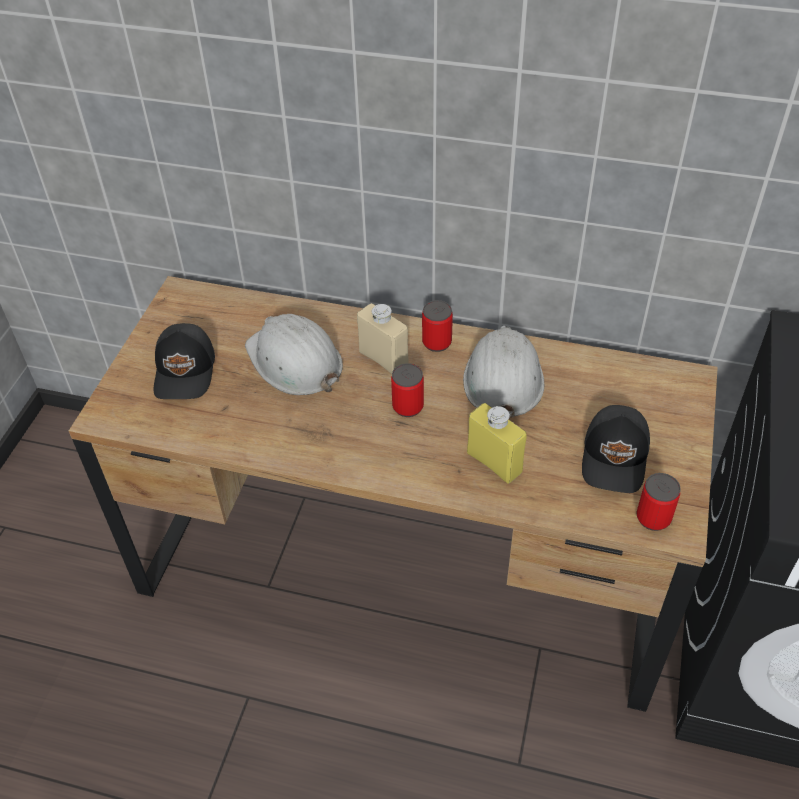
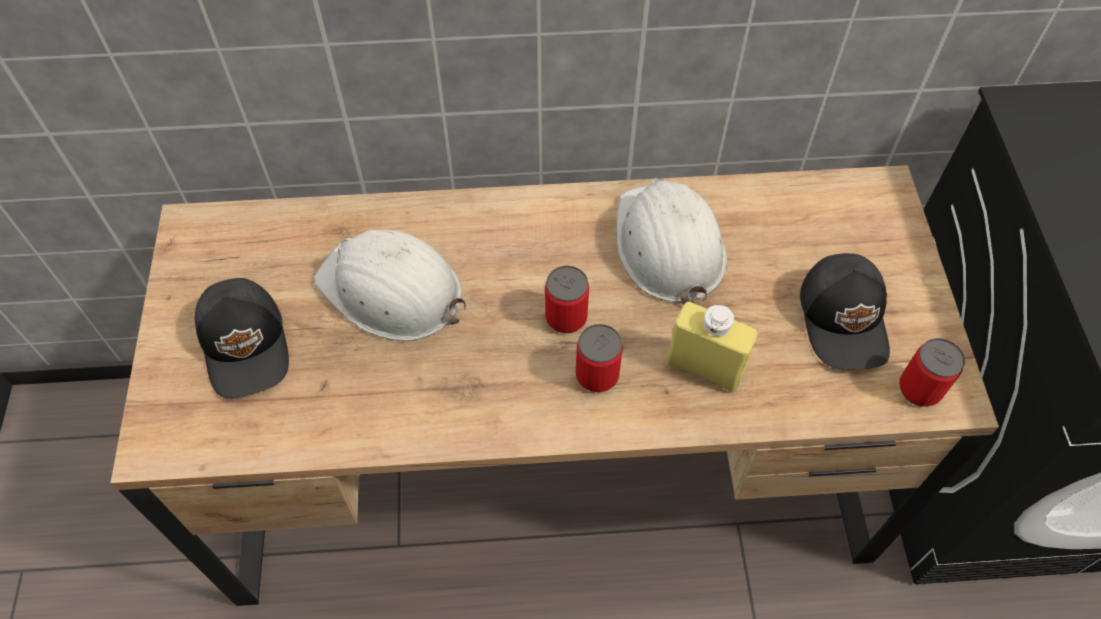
camera: 20 degrees left, 10 degrees up
(383, 359) = (508, 257): beige bottle -> none
(437, 342) = (565, 215): can -> can (597, 375)

